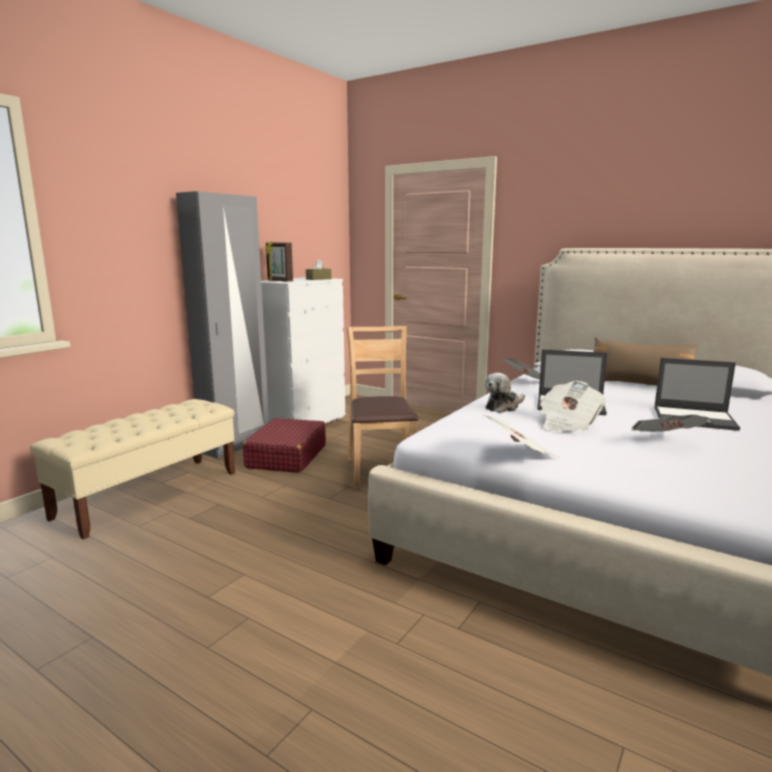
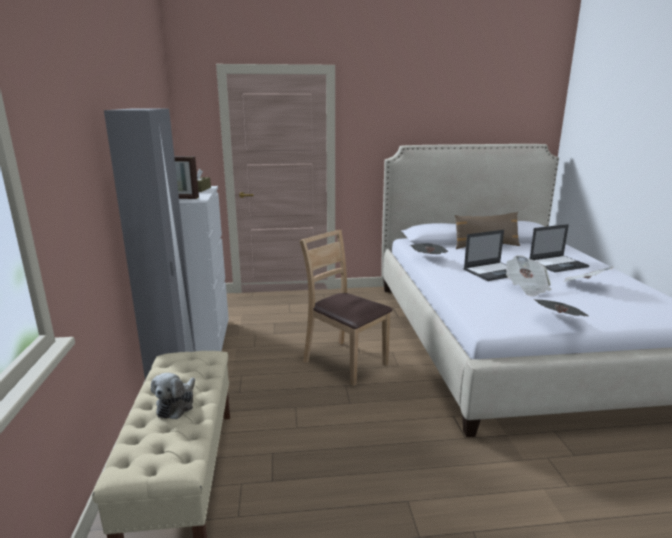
camera: 40 degrees left, 5 degrees up
(286, 457) = (247, 379): red suitcase -> none
(503, 407) = (466, 284): plush toy -> plush toy (177, 404)

